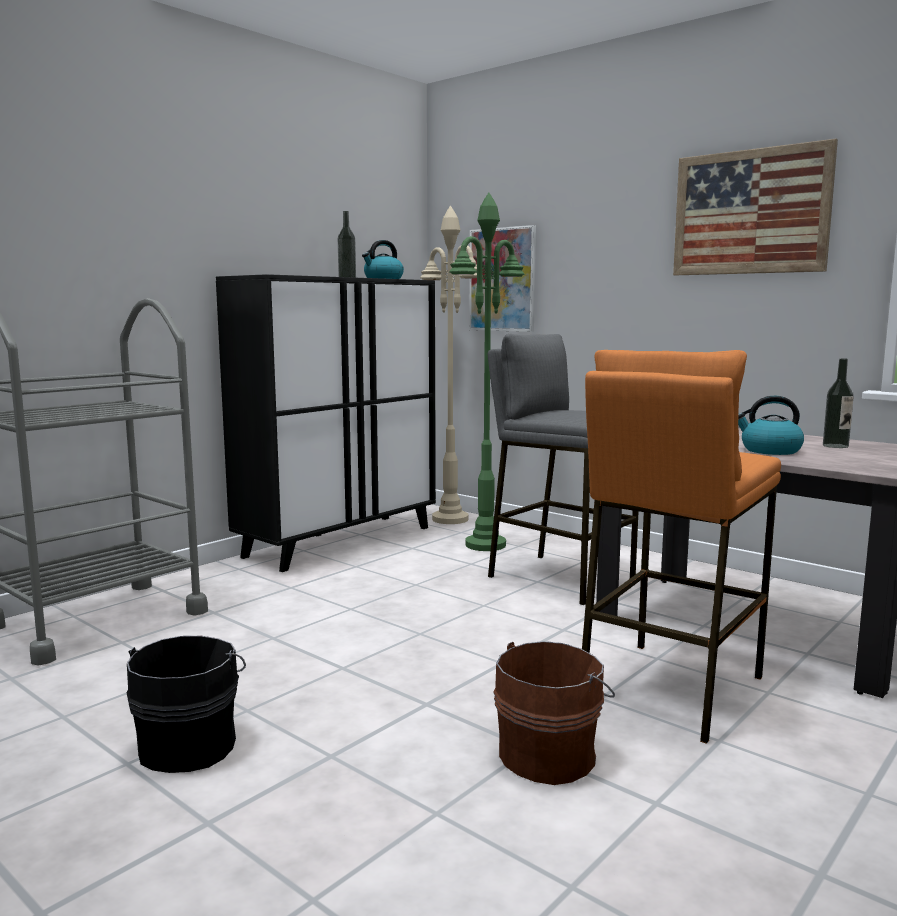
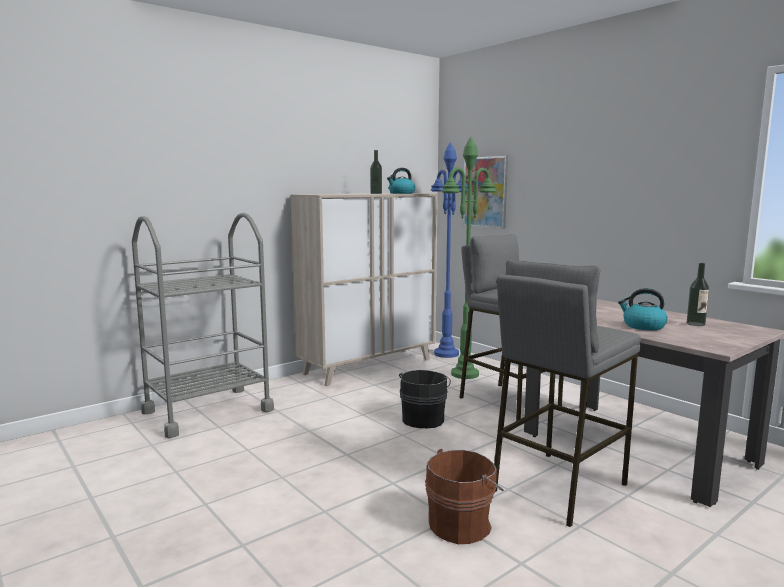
camera: 10 degrees right, 0 degrees up
(190, 744) = (243, 496): black bucket -> black bucket (423, 419)
(340, 541) = (368, 366): black cabinet -> beige cabinet
(449, 519) = (446, 354): beige floor lamp -> blue floor lamp
(669, 689) = (557, 487): orange stool -> grey stool
(750, 212) = (652, 151): picture -> none

